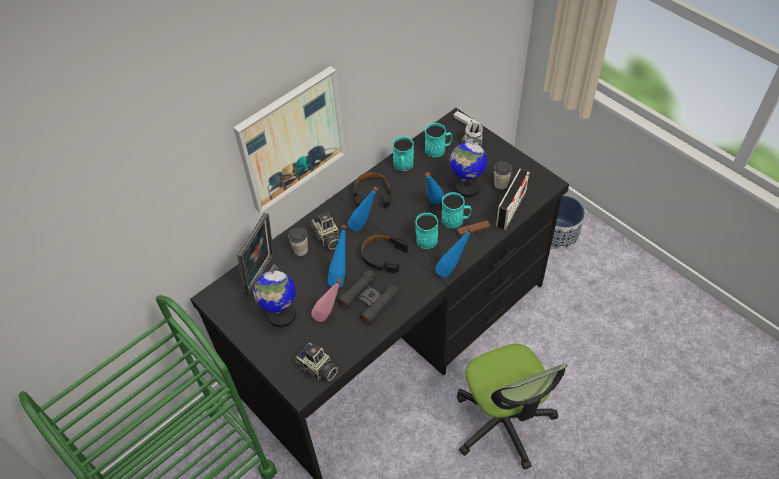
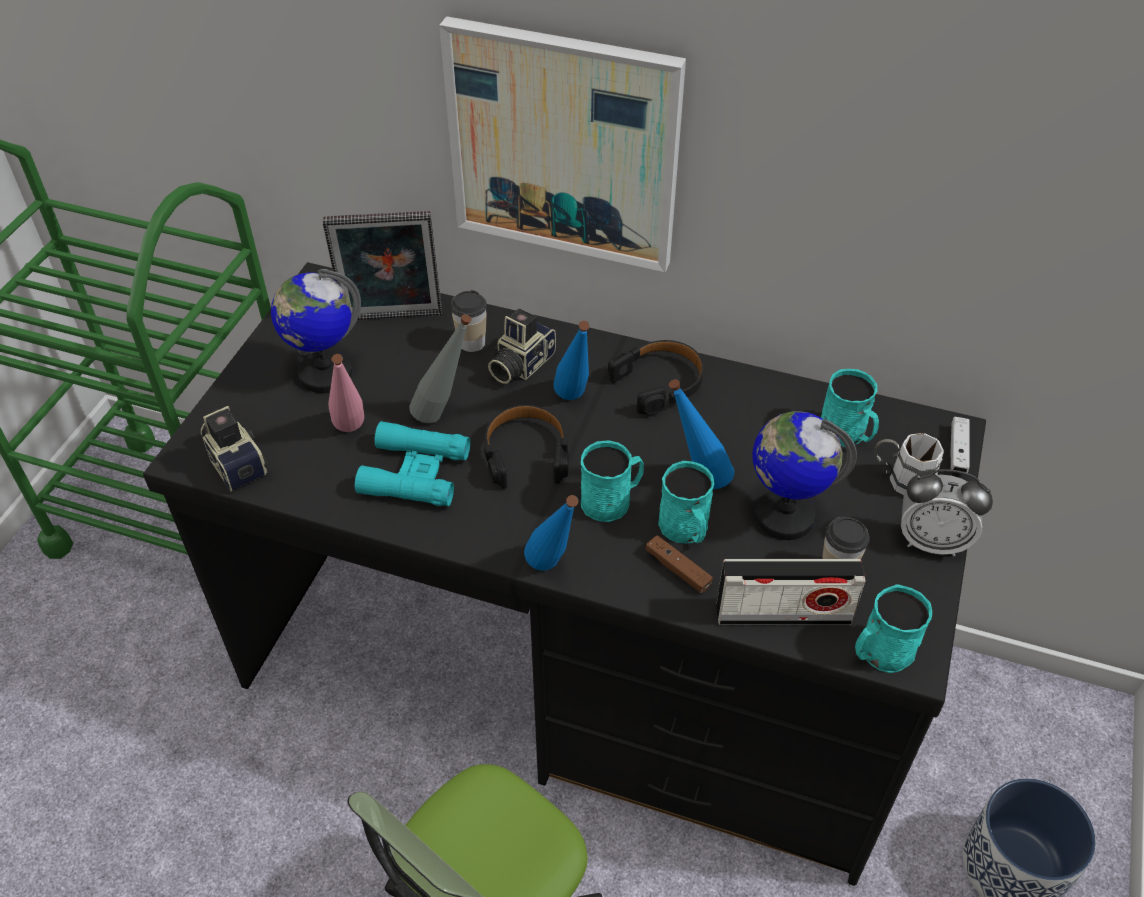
camera: 60 degrees right, 5 degrees down
(317, 369) = (236, 462): camera -> camera turned 135 degrees clockwise
(341, 277) = (445, 415): blue bottle -> grey bottle
(368, 300) = (415, 473): black binoculars -> turquoise binoculars
(403, 165) = (762, 399): turquoise mug -> turquoise mug (880, 652)
(502, 151) = (931, 541): none -> alarm clock

